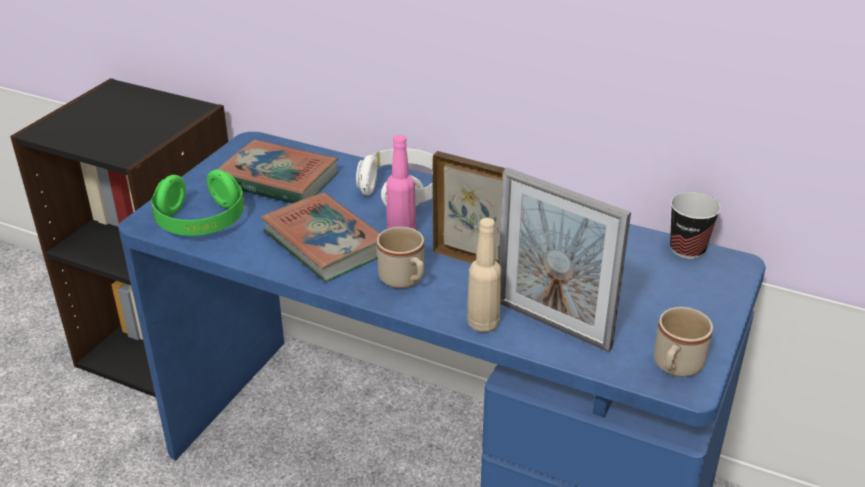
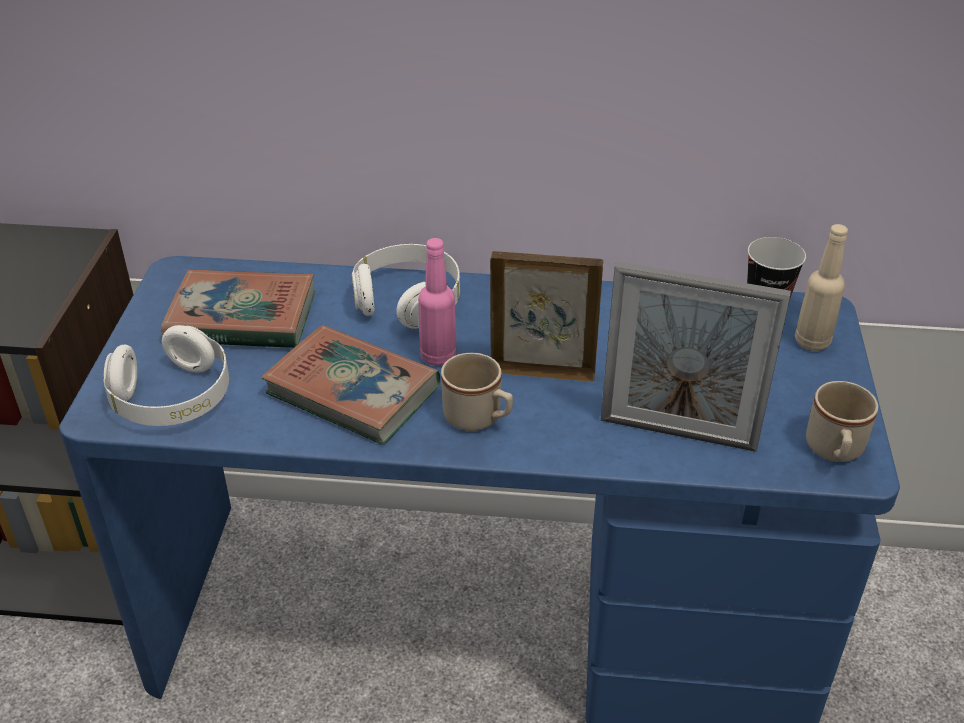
camera: 20 degrees left, 5 degrees up
(201, 221) = (173, 399): green headphones -> white headphones
(483, 323) = (600, 452): beige bottle -> beige bottle (812, 342)

